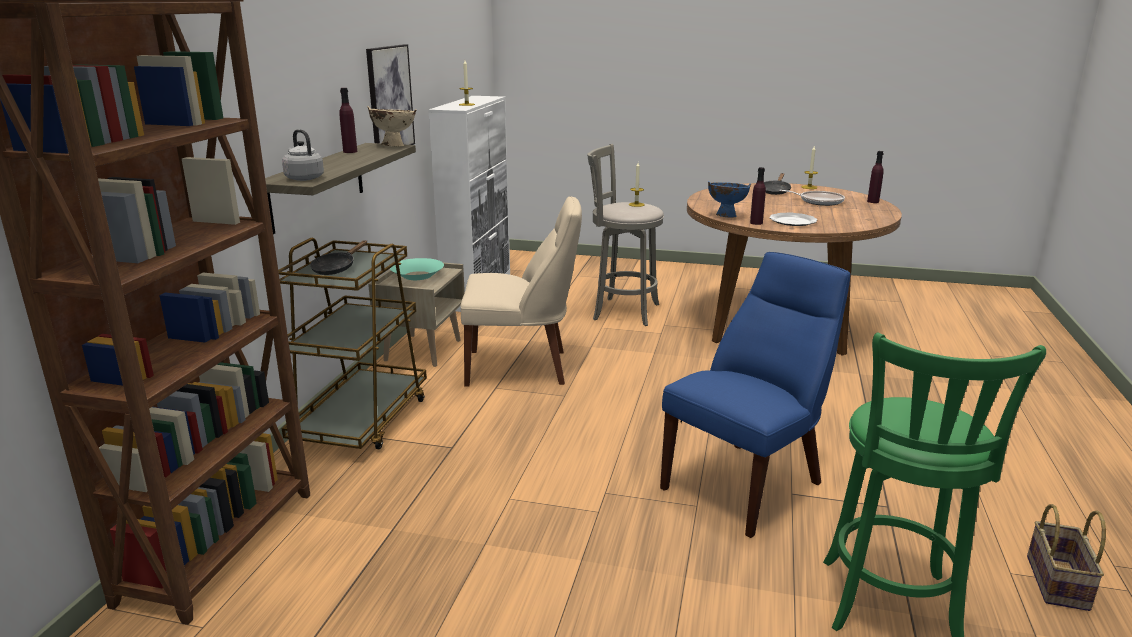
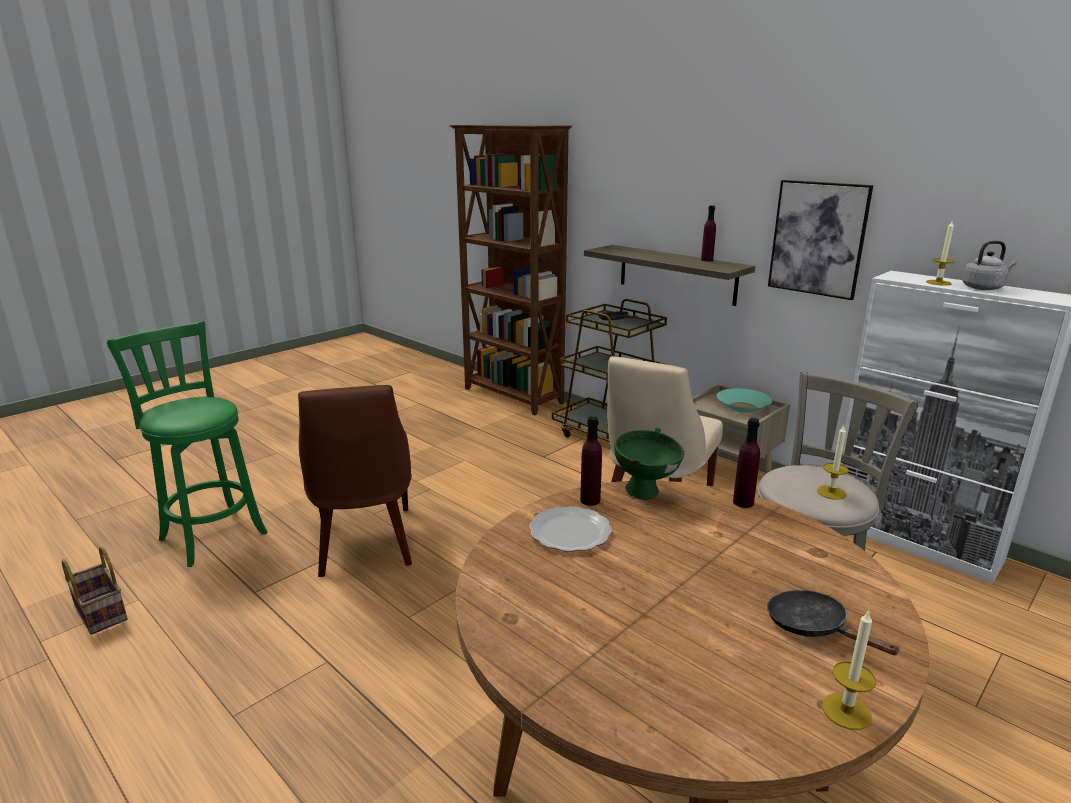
camera: 120 degrees right, 0 degrees up
(303, 178) = (611, 249): grey kettle -> grey kettle (984, 288)
(394, 146) = (724, 268): beige bowl -> none
(725, 216) = (645, 493): blue bowl -> green bowl
(747, 483) = (365, 544): blue chair -> brown chair
(819, 201) = (682, 636): frying pan -> none
(873, 201) = (630, 726): purple bottle -> purple bottle (743, 502)

